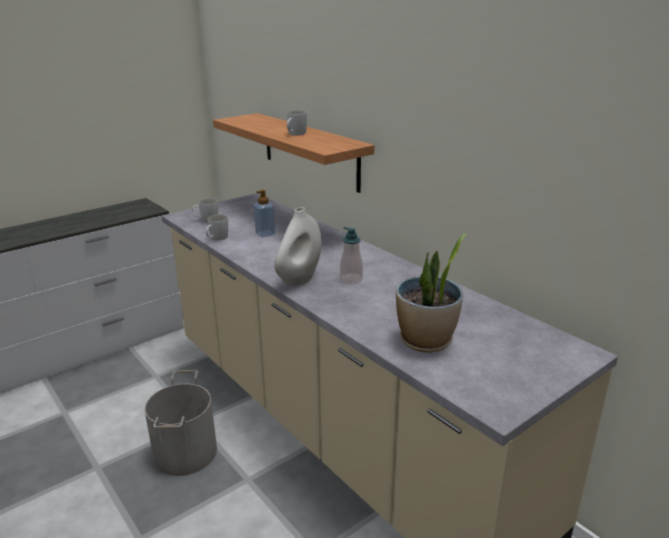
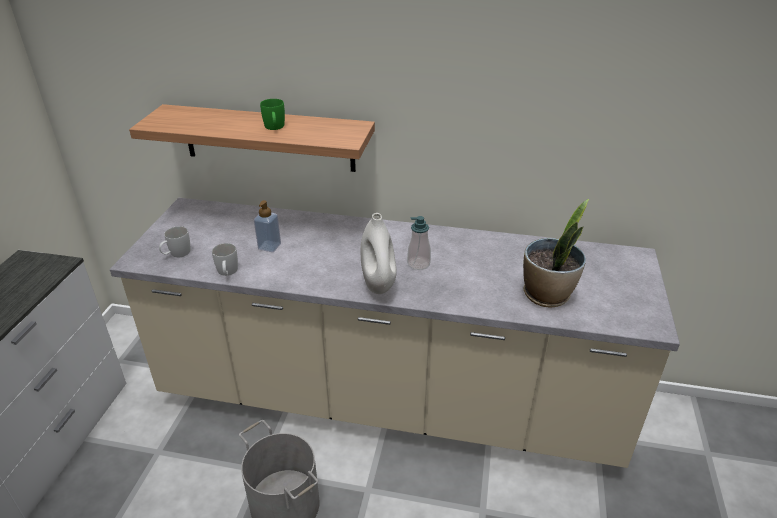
camera: 40 degrees left, 10 degrees up
(295, 134) = (274, 128): white mug -> green mug

